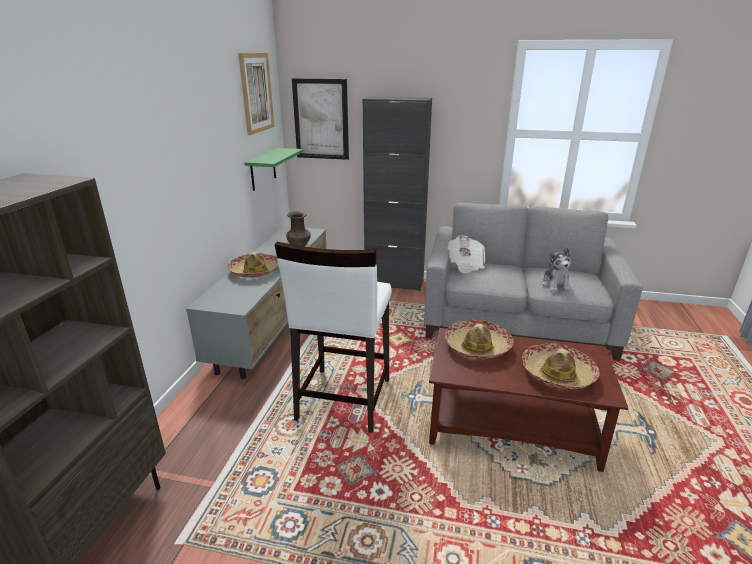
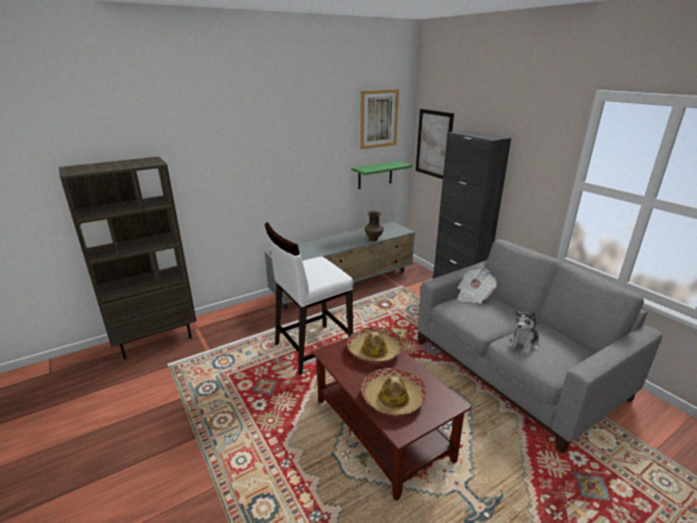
camera: 45 degrees right, 0 degrees up
(255, 271) = (326, 244): hat -> none

